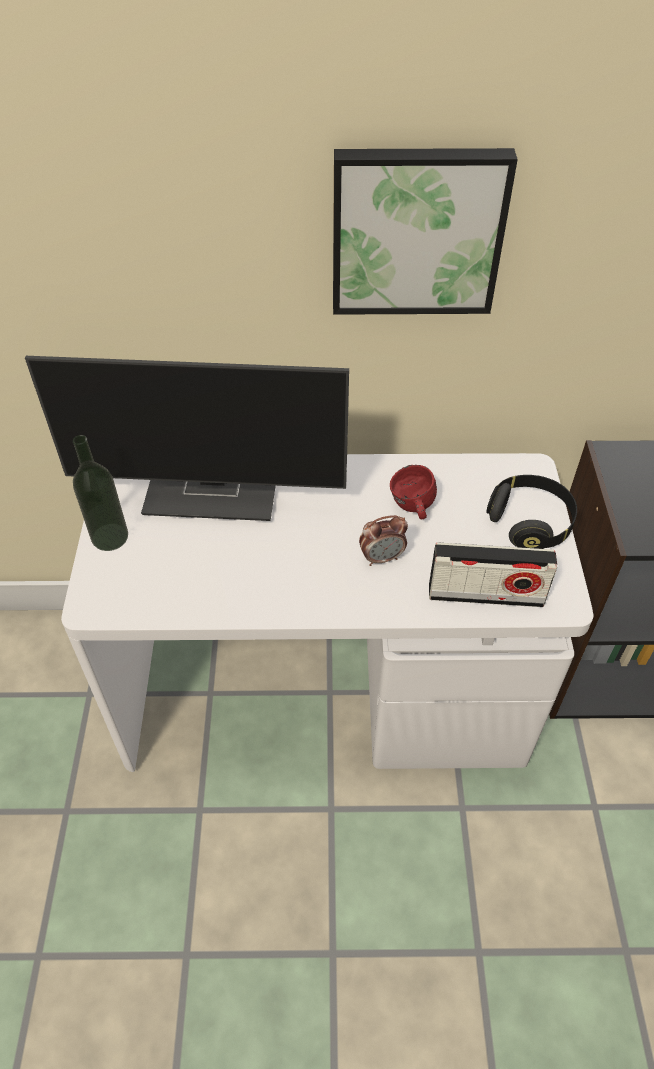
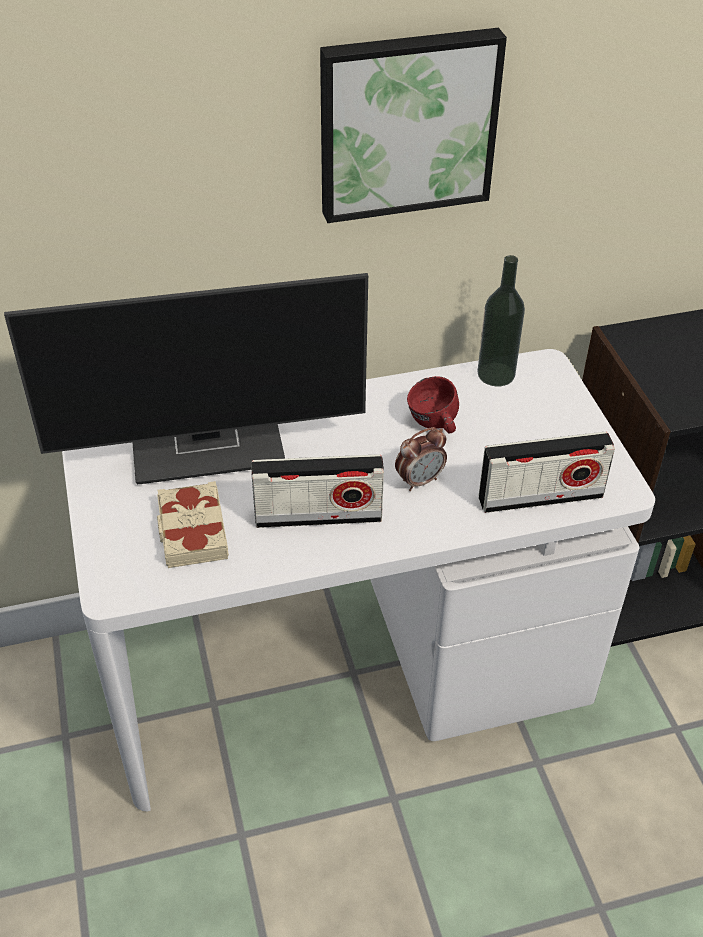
camera: 15 degrees left, 5 degrees down
(110, 537) = (106, 515): bottle -> bottle (496, 374)
(173, 566) = (191, 531): none -> beige book
(283, 573) = (318, 516): none -> radio
(530, 523) = (561, 419): black headphones -> none

